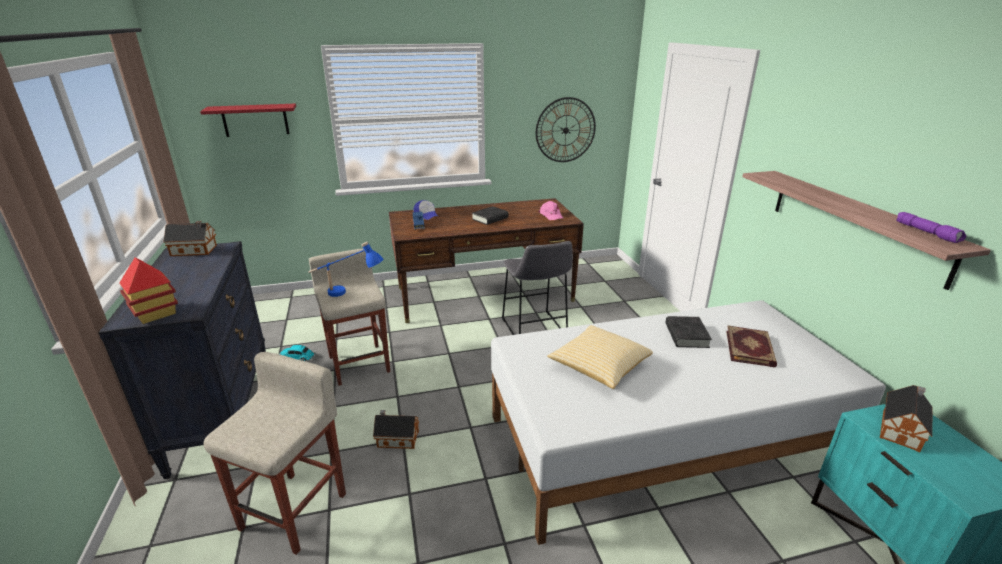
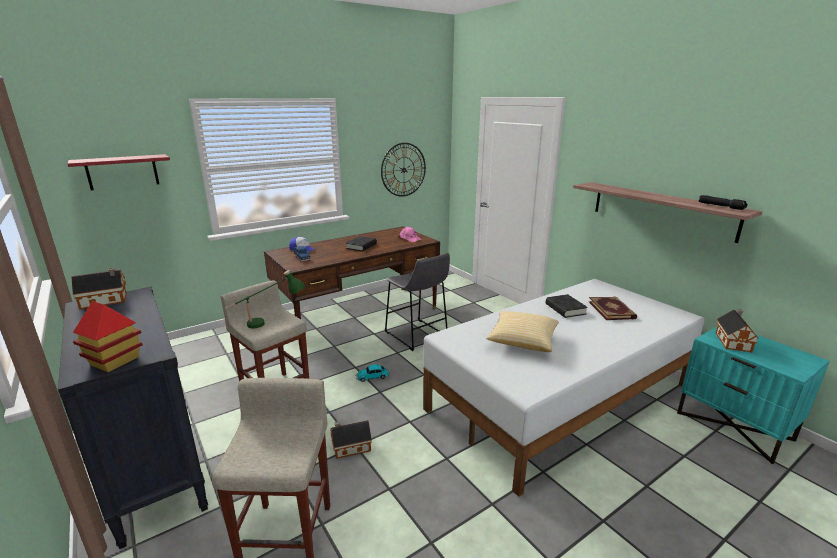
camera: 20 degrees left, 5 degrees down
(297, 357) = (208, 400): toy car -> toy car (373, 377)
(348, 294) = (268, 323): blue table lamp -> green table lamp
(927, 233) = (721, 206): purple flashlight -> black flashlight

